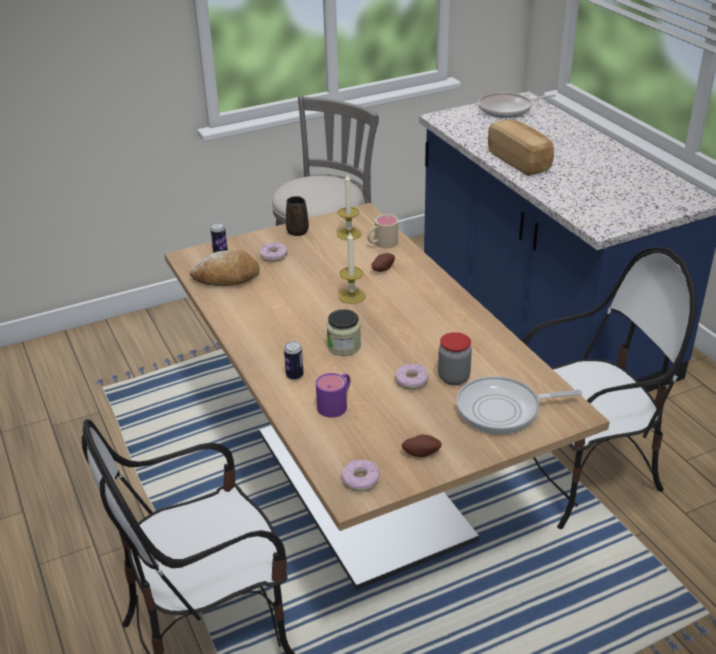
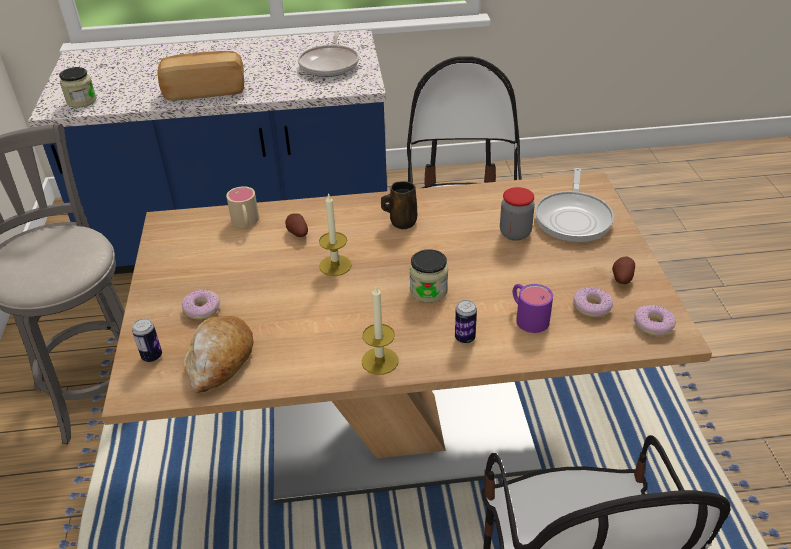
camera: 70 degrees left, 5 degrees up
(297, 230) = (158, 278): brown mug -> brown mug (401, 222)
(349, 234) = (203, 240): candle -> candle (380, 361)
(411, 381) = (509, 259): donut -> donut (591, 307)
(460, 122) = (81, 101): none -> jar
(508, 109) = (88, 70): frying pan -> frying pan (330, 64)

